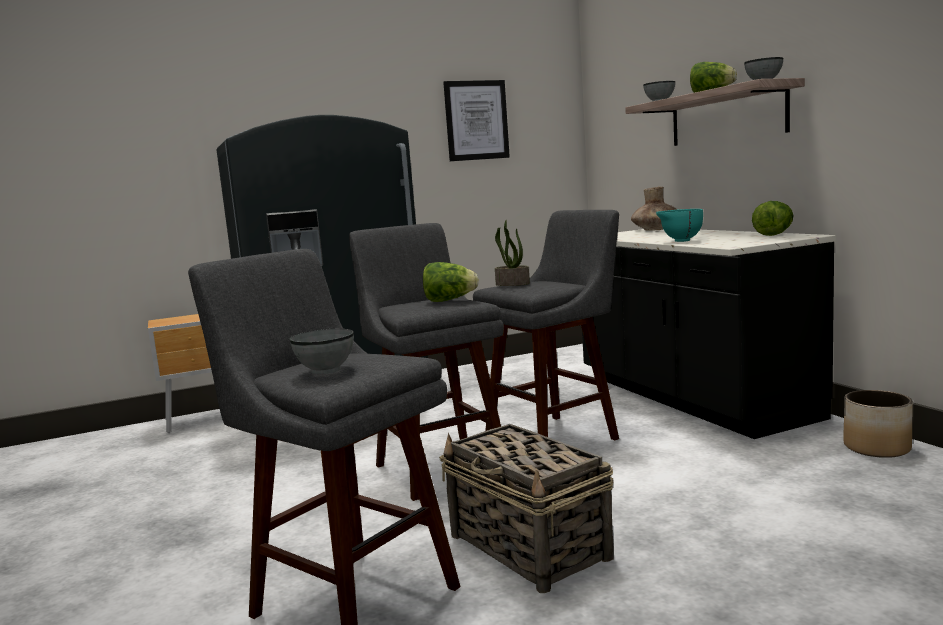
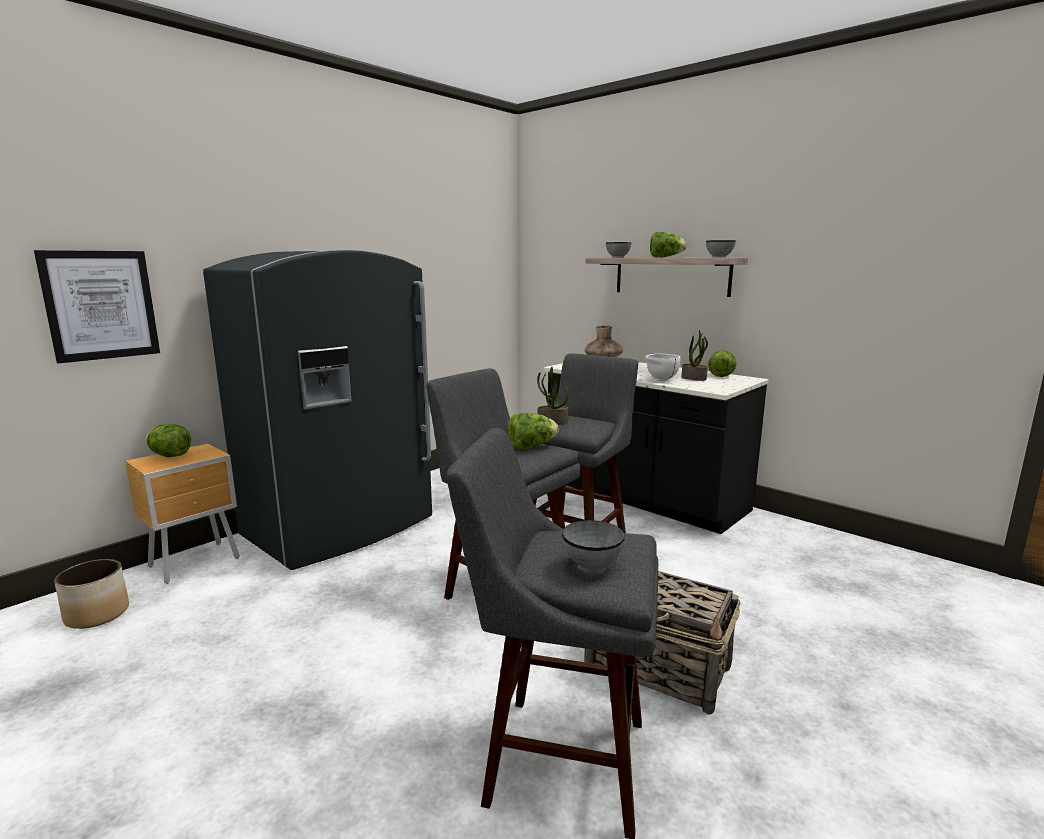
camera: 25 degrees left, 5 degrees up
(182, 318) = (170, 456): none -> lettuce
(476, 120) = (440, 252): picture -> picture (101, 305)
(680, 241) = (660, 380): turquoise bowl -> white bowl
(729, 238) = (694, 378): none -> potted plant
(877, 448) = (802, 534): planter -> planter (98, 614)

